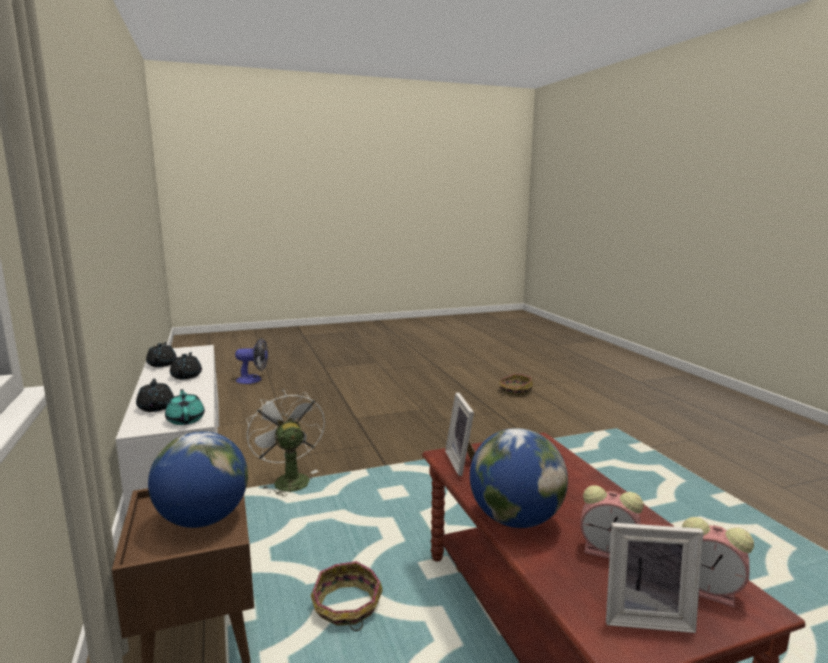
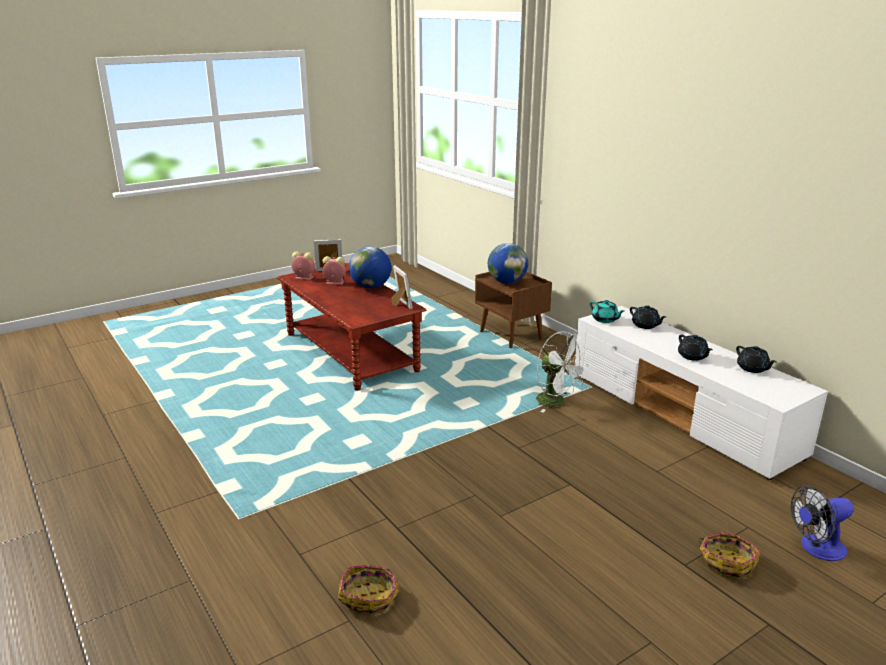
camera: 165 degrees right, 10 degrees up
(346, 607) = (453, 350): basket -> basket (727, 562)

